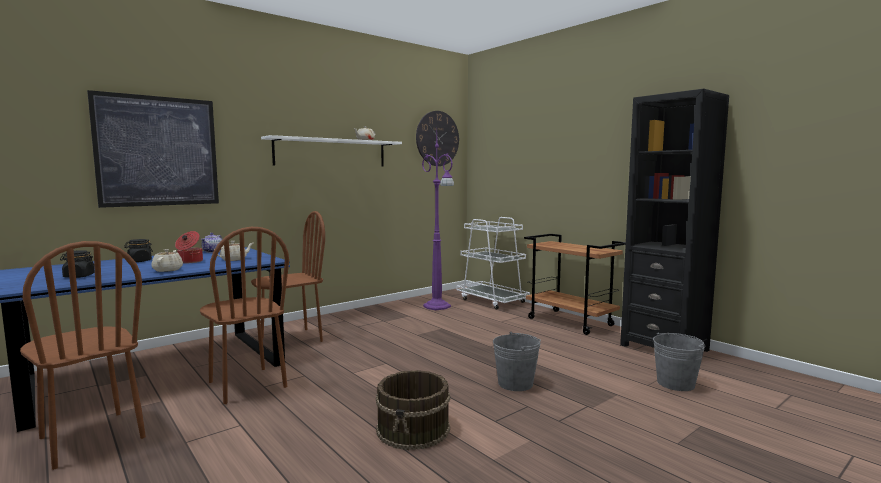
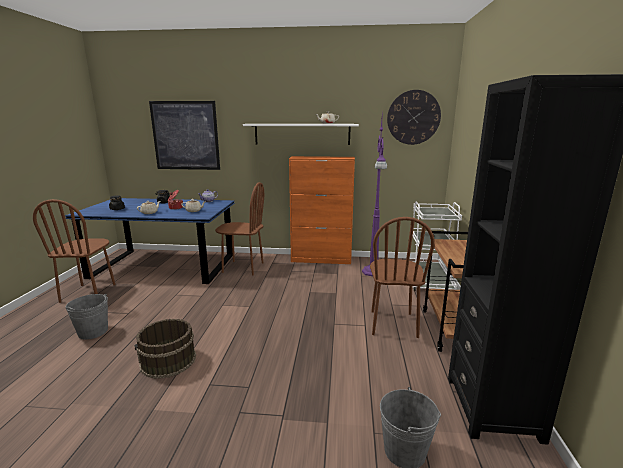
camera: 45 degrees right, 10 degrees up
(246, 385) = (172, 290): brown chair -> brown chair (393, 324)
(367, 310) = (321, 259): none -> orange cabinet
(515, 383) = (281, 364): grey bucket -> grey bucket (93, 332)

